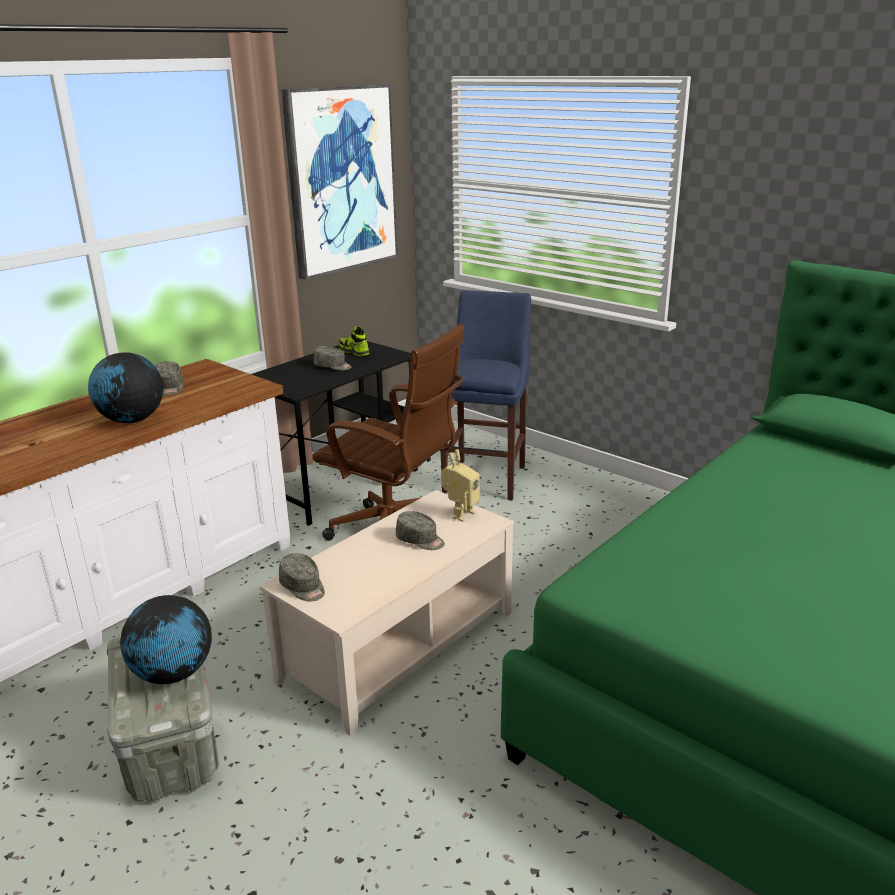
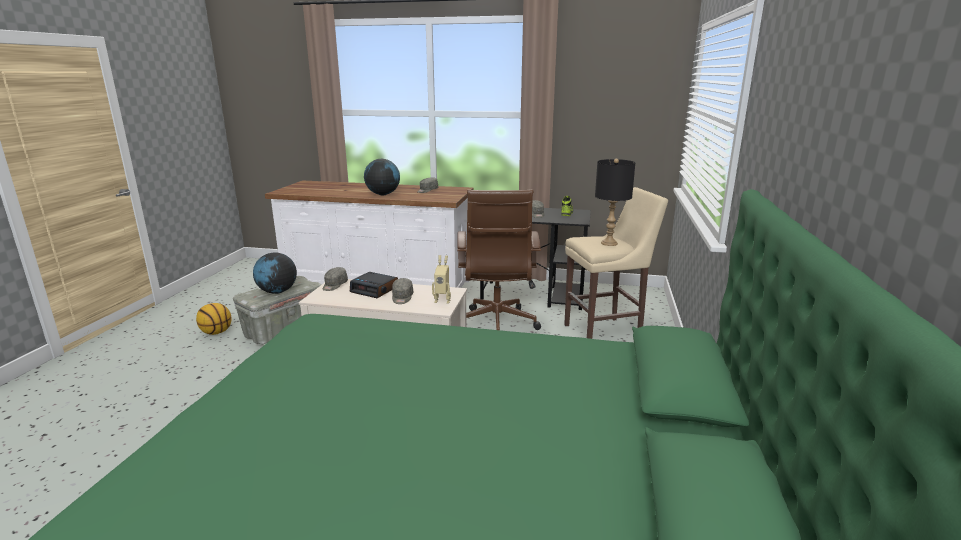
camera: 60 degrees right, 5 degrees down
(64, 851) = (216, 332): none -> basketball
(341, 180) = (611, 100): picture -> none
(364, 555) = (375, 289): none -> alarm clock
(486, 477) = (606, 332): blue stool -> beige stool
(492, 366) = (609, 243): none -> black table lamp

